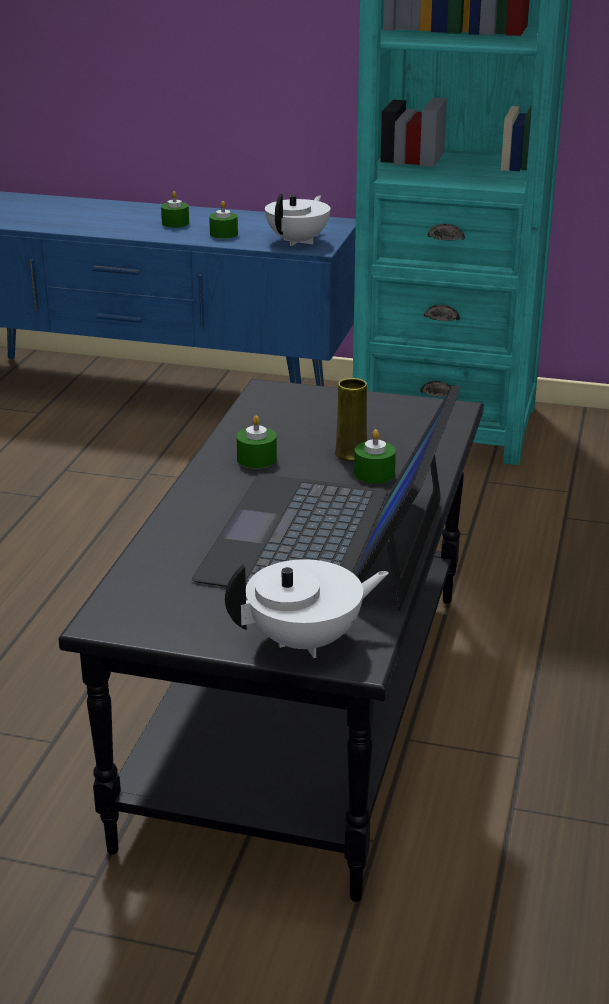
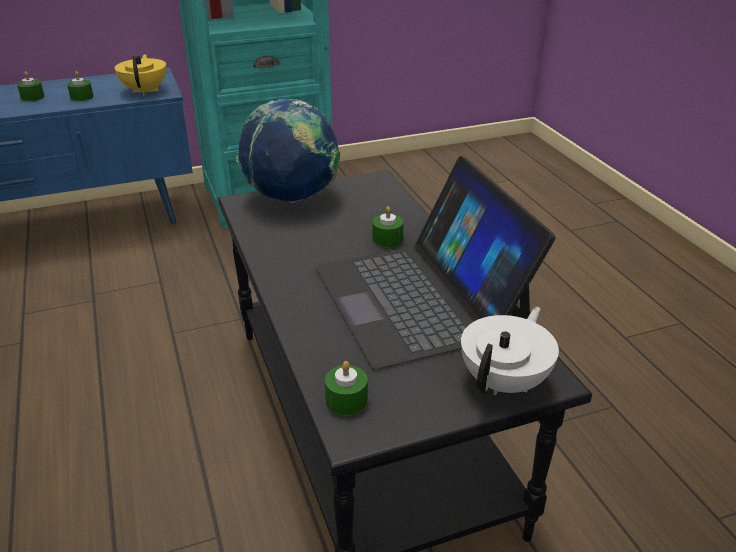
camera: 35 degrees left, 5 degrees up
(256, 459) = (297, 255): green candle -> green candle (346, 400)
(298, 241) = (145, 91): white teapot -> yellow teapot
(326, 402) = (292, 198): none -> globe
(351, 454) = (355, 230): yellow vase -> none

